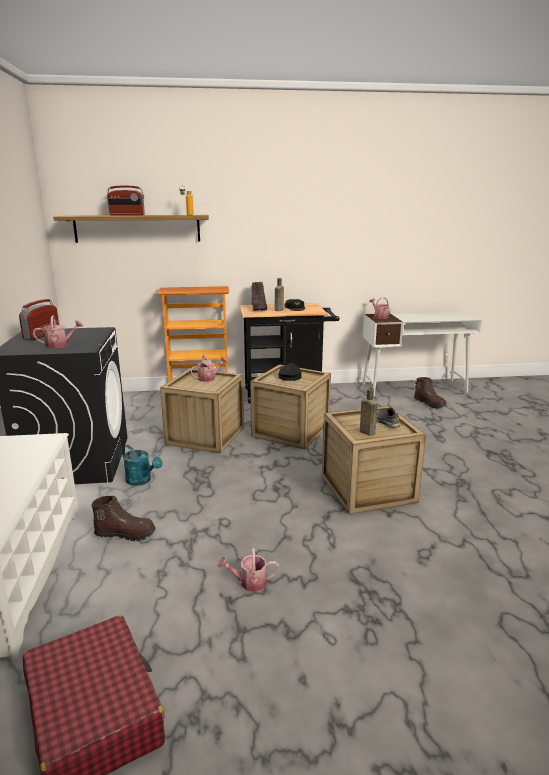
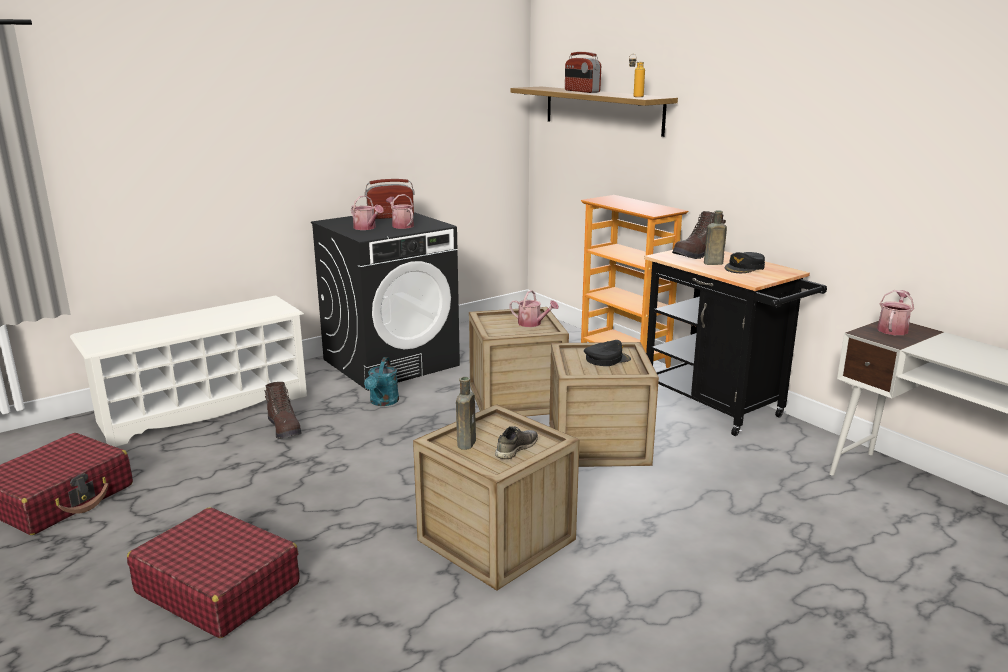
camera: 60 degrees right, 0 degrees up
(249, 582) = (242, 513): watering can -> watering can (401, 225)
(350, 614) = (218, 587): none -> red suitcase
(429, 404) = (893, 537): brown boot -> none

